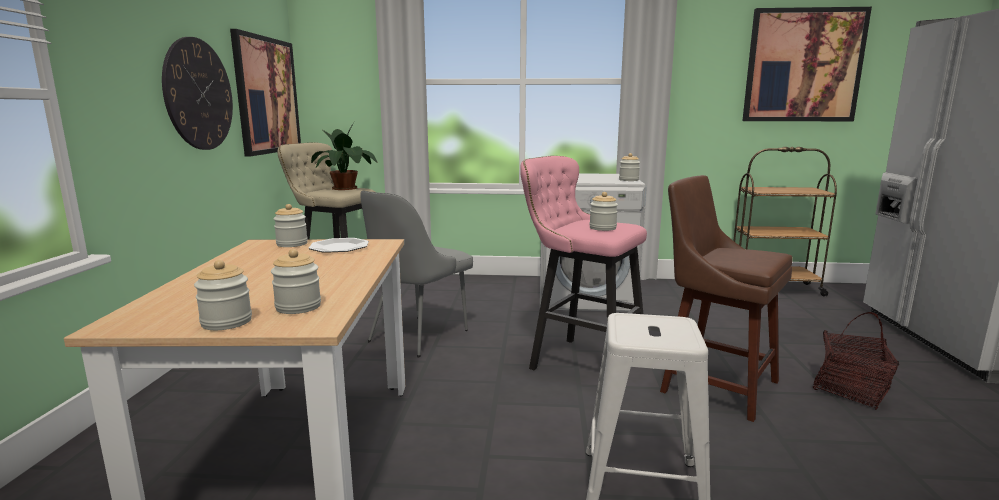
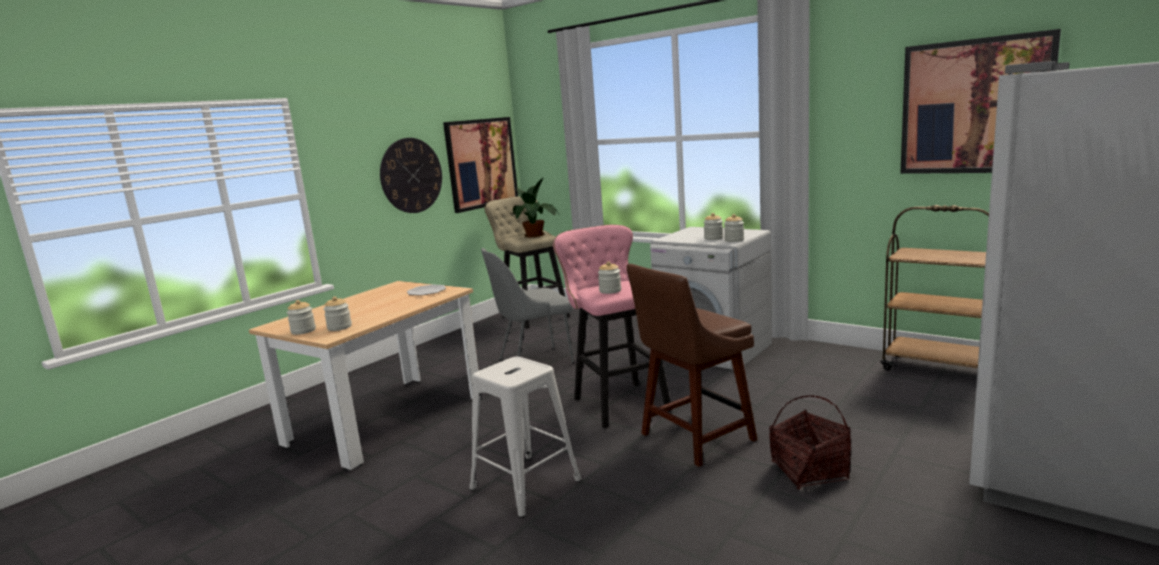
camera: 35 degrees right, 0 degrees up
(292, 244) = (409, 286): jar -> jar (713, 238)
(713, 384) = (692, 438): brown chair -> brown chair turned 105 degrees counterclockwise

